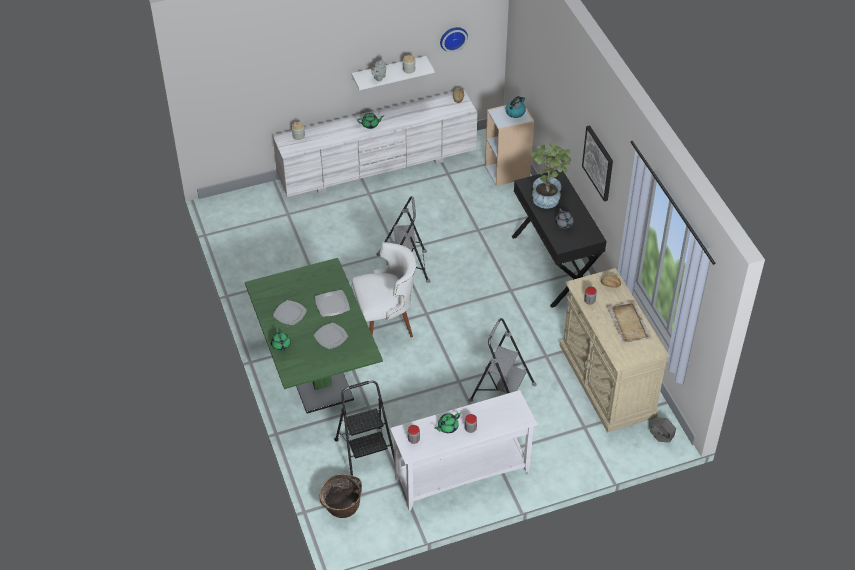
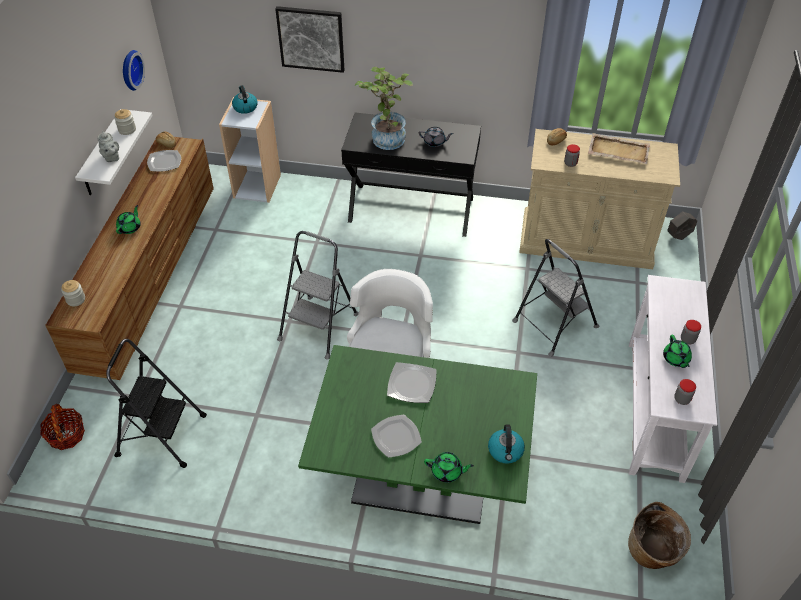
camera: 60 degrees left, 0 degrees up
(242, 199) = (66, 435): none -> basket
(312, 365) = (505, 451): none -> kettle
(331, 337) = (467, 409): plate -> plate (165, 162)
(365, 451) = (574, 486): black step ladder -> black step ladder (158, 434)
(377, 169) = (151, 282): white cabinet -> brown cabinet
(598, 163) = (436, 48): picture -> picture (311, 38)

